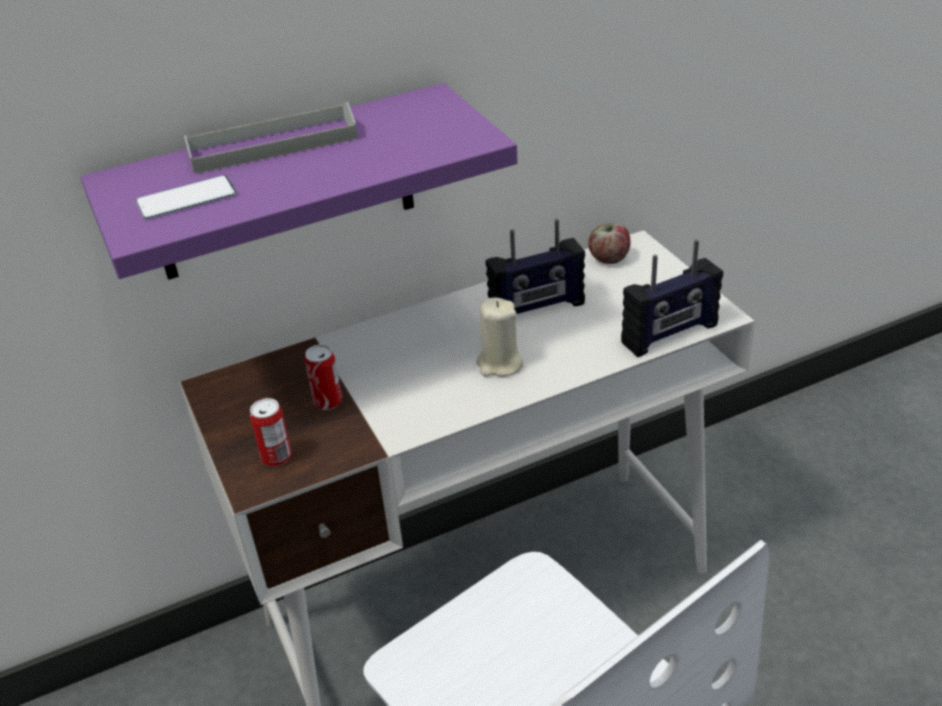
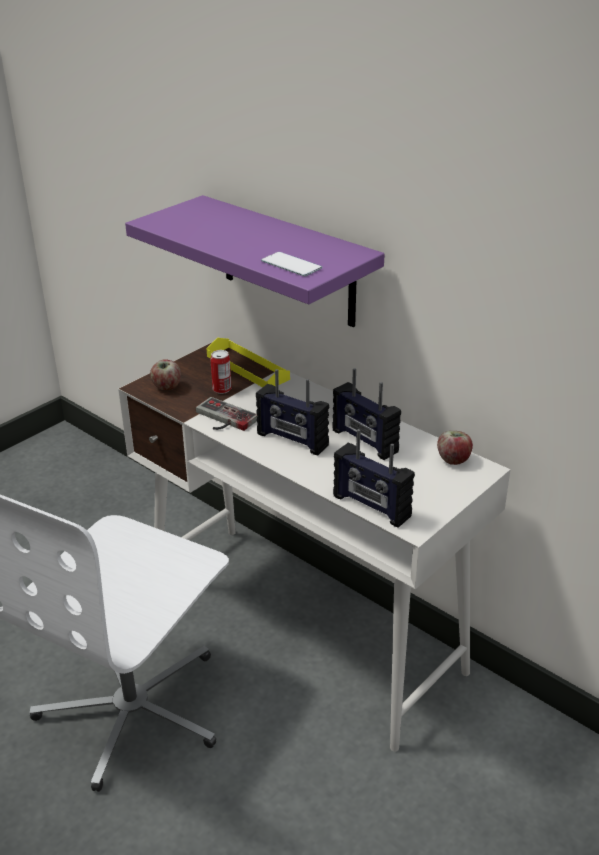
camera: 65 degrees right, 5 degrees down
(186, 198) = (189, 222): phone -> phone (291, 265)
(272, 145) = (262, 226): grey tray -> none
(276, 457) = (166, 387): can -> apple
(289, 366) = (247, 367): none -> yellow tray
(407, 416) = (222, 419): none -> game controller
(499, 364) = (292, 440): beige candle -> radio

